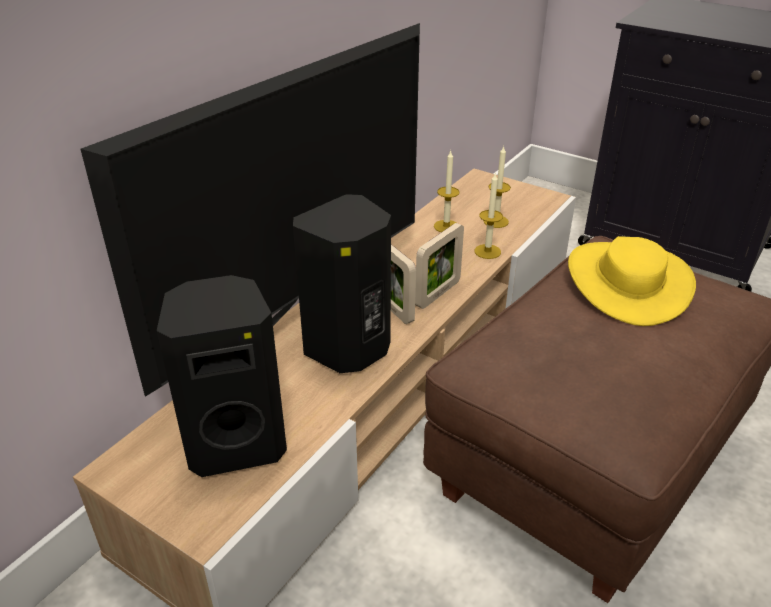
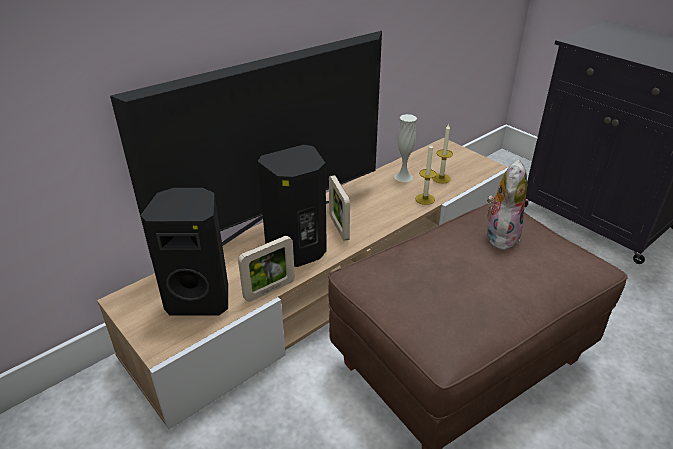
camera: 15 degrees right, 0 degrees up
(438, 294) = (375, 223): picture frame -> picture frame (269, 290)
(446, 226) = (403, 177): candle -> white vase
(628, 282) = (500, 235): yellow hat -> plush toy

